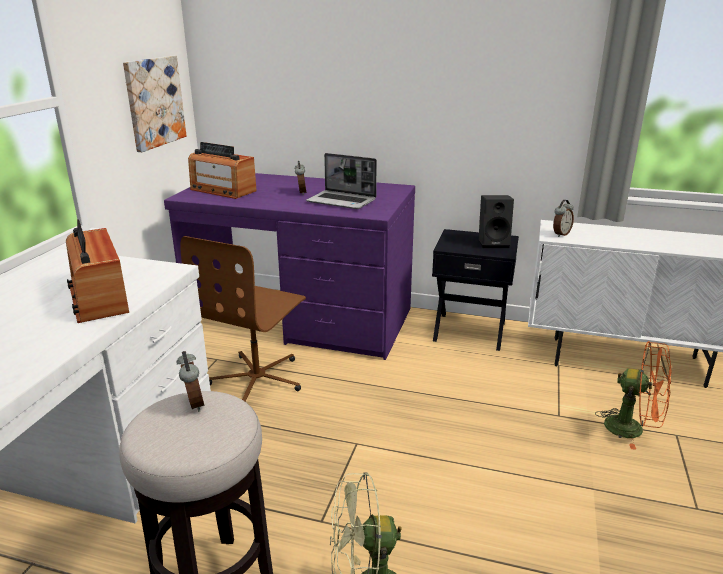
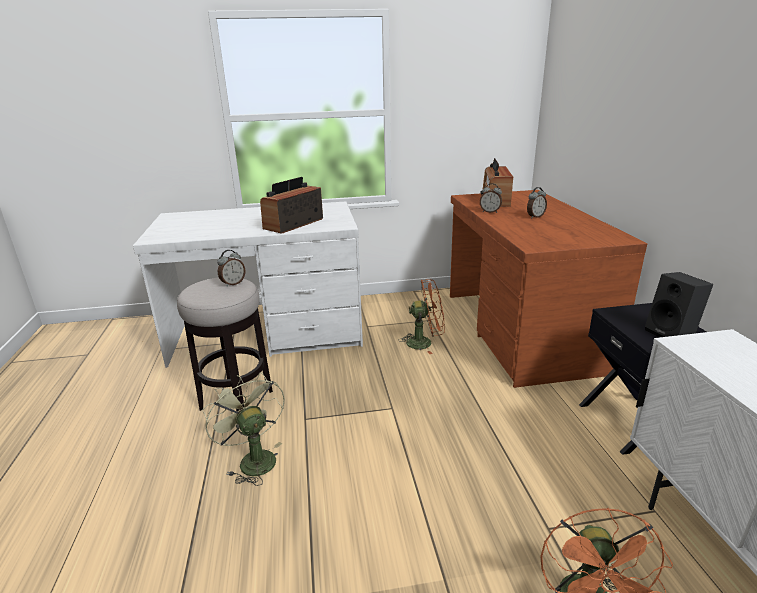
camera: 65 degrees right, 0 degrees up
(154, 102) = (484, 123): picture -> none
(258, 379) = (425, 342): brown office chair -> orange fan
(301, 319) = (520, 330): purple desk -> brown desk
(342, 201) = (541, 231): laptop -> none
(560, 234) = (701, 347): alarm clock -> alarm clock (490, 212)

